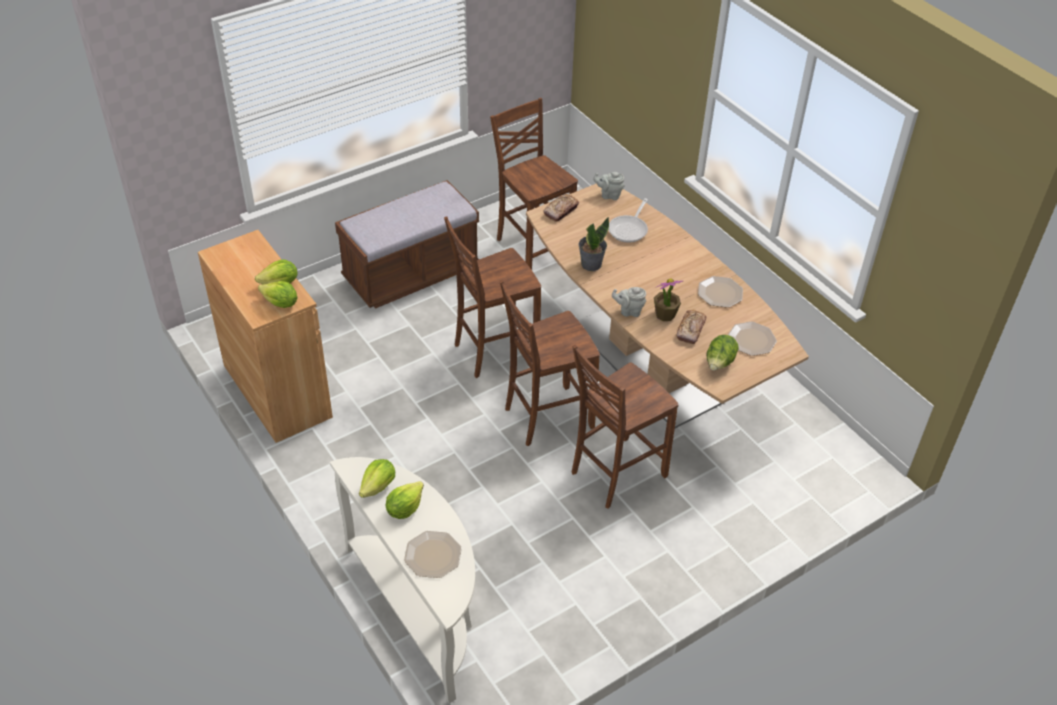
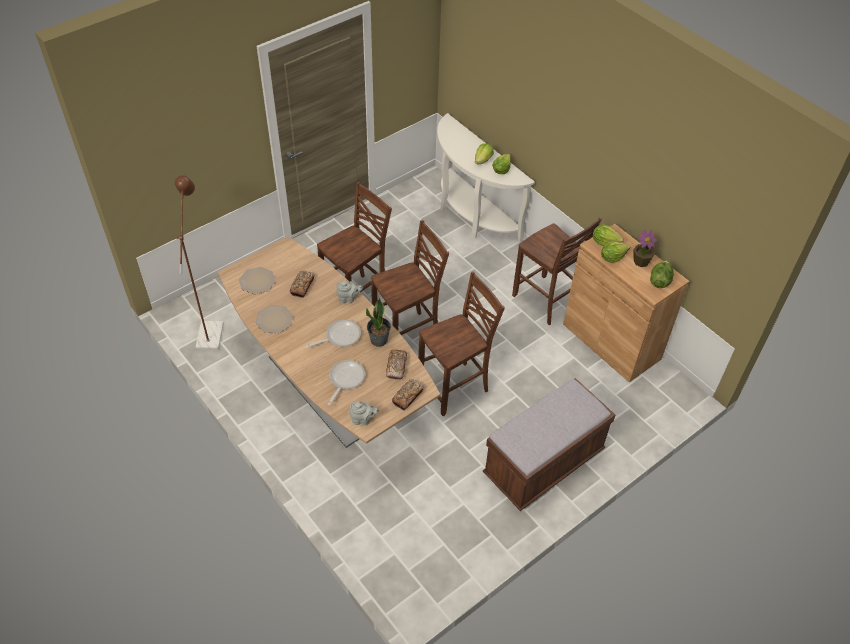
camera: 175 degrees right, 5 degrees up
(432, 555) = (462, 140): plate -> none
(532, 247) = (435, 508): brown chair -> brown chair (545, 302)
(571, 237) = (396, 366): none -> bread
(637, 270) = (340, 336): none -> frying pan
(665, 315) = (321, 297): potted plant -> potted plant (641, 261)
(719, 363) = (285, 261): lettuce -> lettuce (659, 281)
(814, 440) = (210, 330): none -> brown floor lamp

